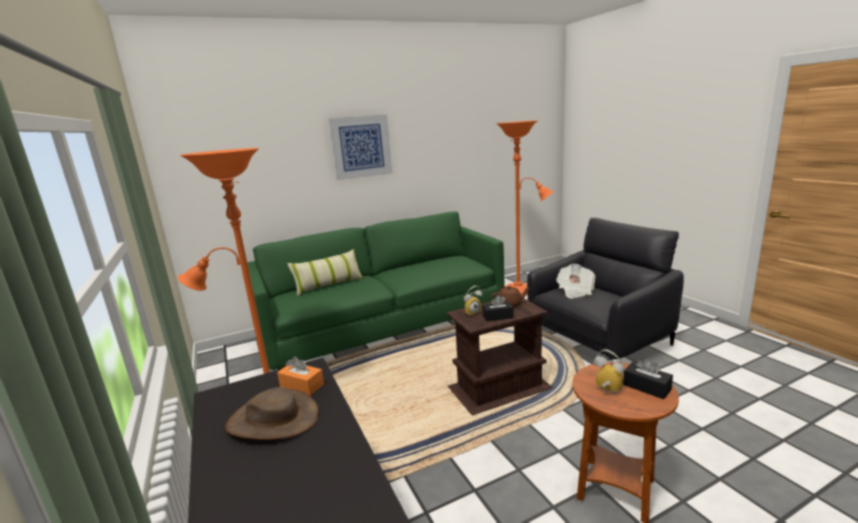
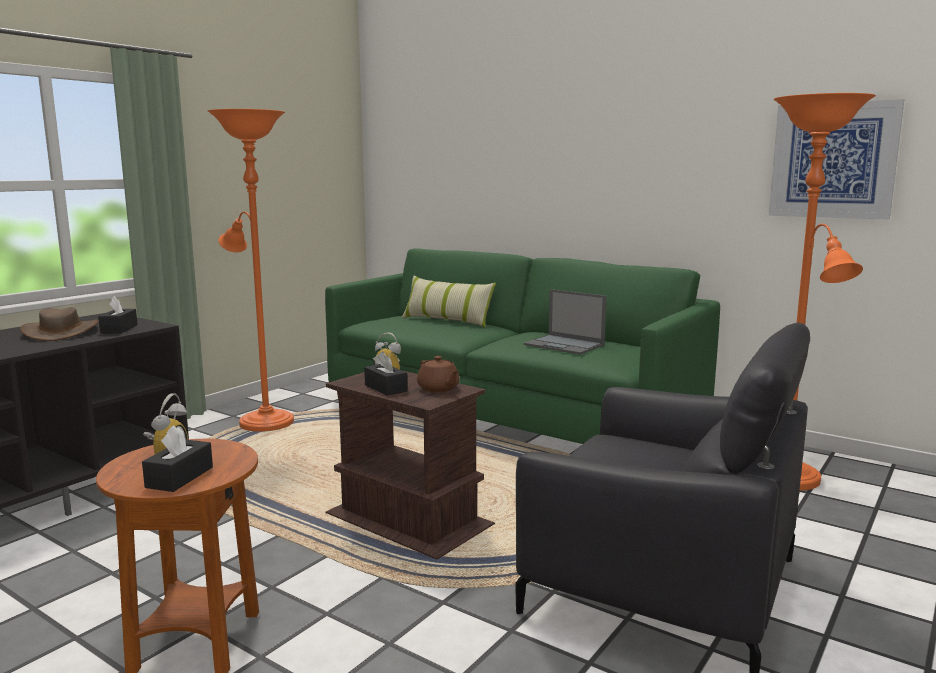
camera: 60 degrees right, 5 degrees down
(302, 385) = (119, 329): orange tissue box -> black tissue box
(361, 147) = (577, 137): picture -> picture (833, 160)
(432, 268) = (565, 345): none -> laptop
(575, 291) = (630, 448): newspaper -> none

